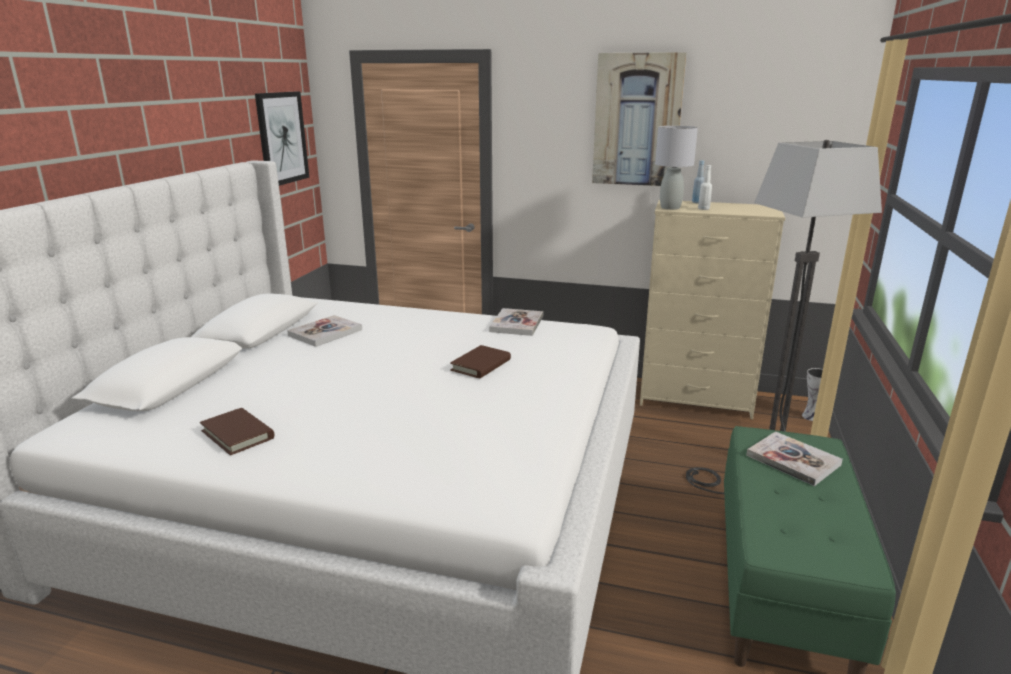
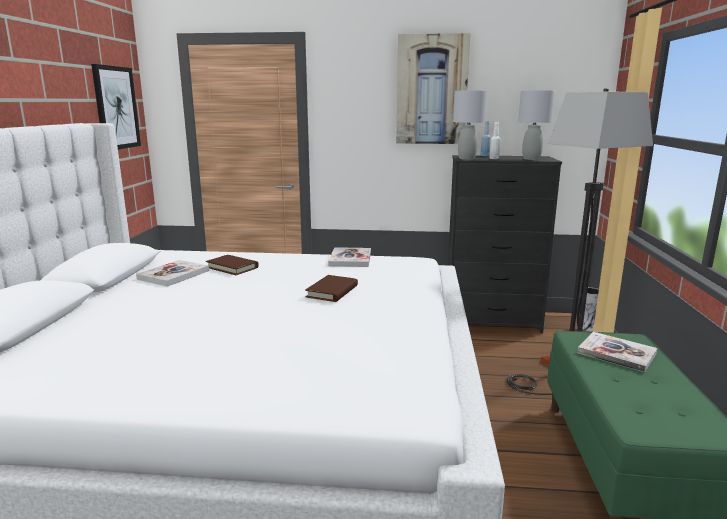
camera: 10 degrees left, 5 degrees down
(238, 434) = (105, 367): brown book -> brown book (232, 267)
(696, 399) = (492, 321): beige dresser -> black dresser
(750, 211) = (531, 159): none -> grey table lamp

